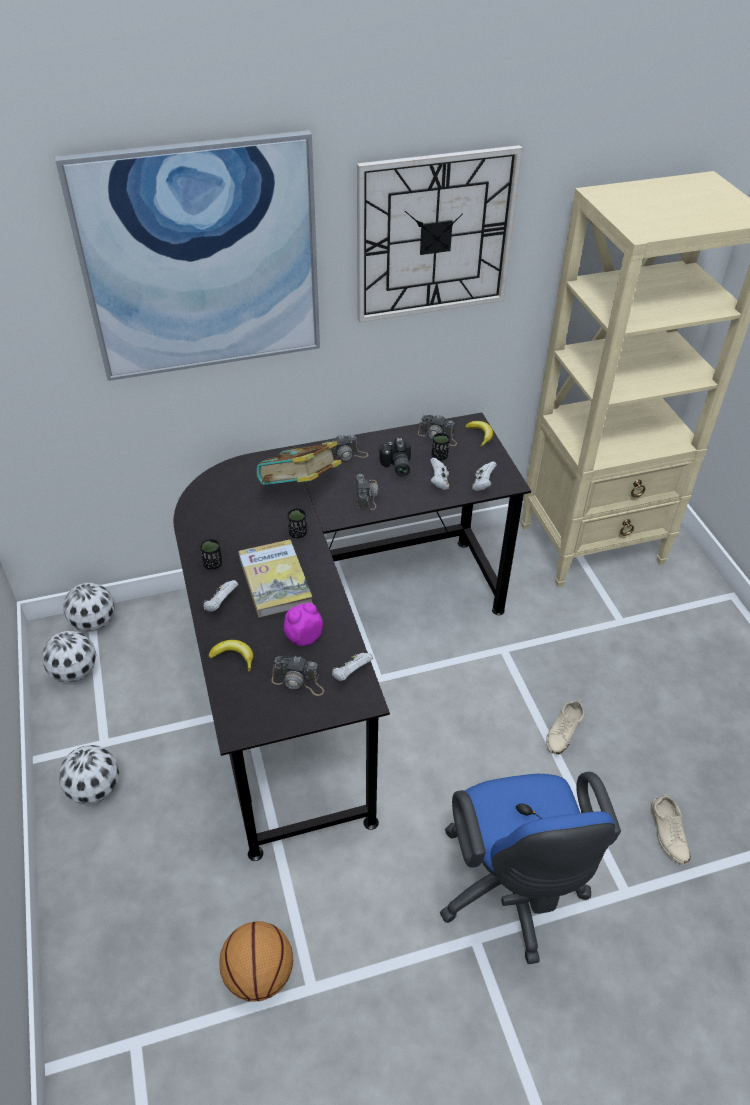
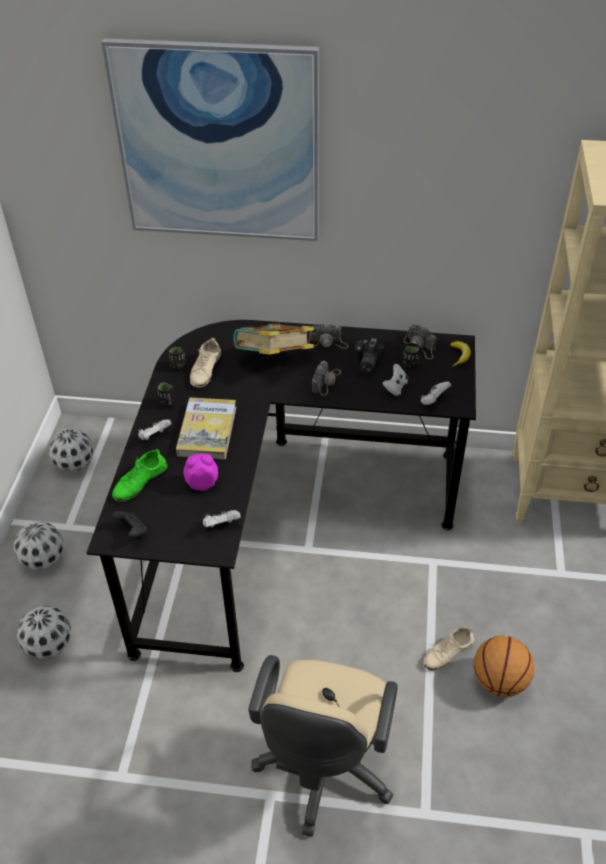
camera: 25 degrees right, 0 degrees up
(94, 622) = (109, 430): football -> football (50, 645)
(234, 657) = (140, 481): banana -> green shoe
(259, 713) = (132, 532): none -> black game controller
(260, 974) = (88, 749): basketball -> basketball (499, 681)
(298, 533) = (248, 397): black cup -> black cup (178, 366)
(298, 681) = (177, 517): camera -> none
(435, 236) = (435, 160): wall clock -> none
(511, 892) = (323, 770): blue office chair -> beige office chair
(668, 833) = (496, 778): beige shoe -> beige shoe (205, 370)

